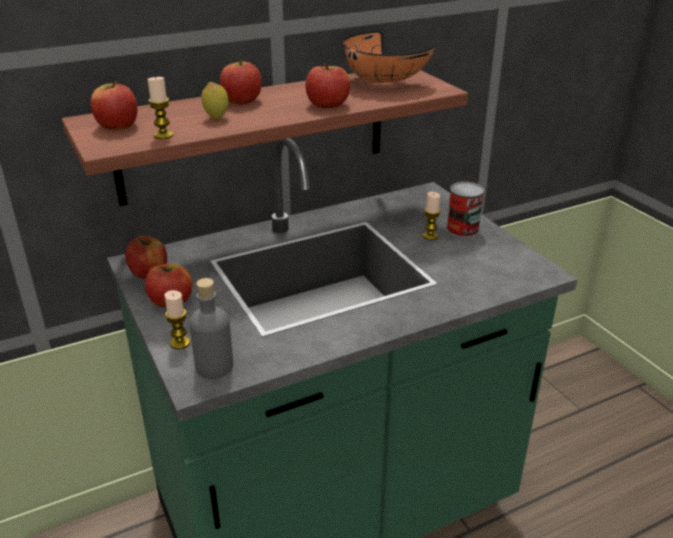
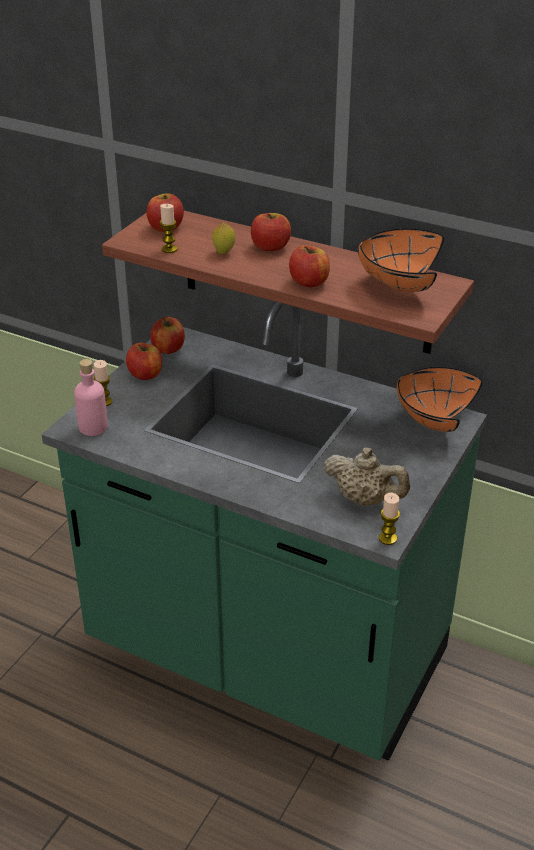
camera: 55 degrees right, 5 degrees up
(214, 366) = (93, 427): grey bottle -> pink bottle
(417, 201) = (431, 420): none -> orange bowl
(430, 236) = (374, 451): candle -> candle (387, 538)
(462, 229) = (410, 464): can -> none
(489, 263) = (365, 499): none -> beige teapot

